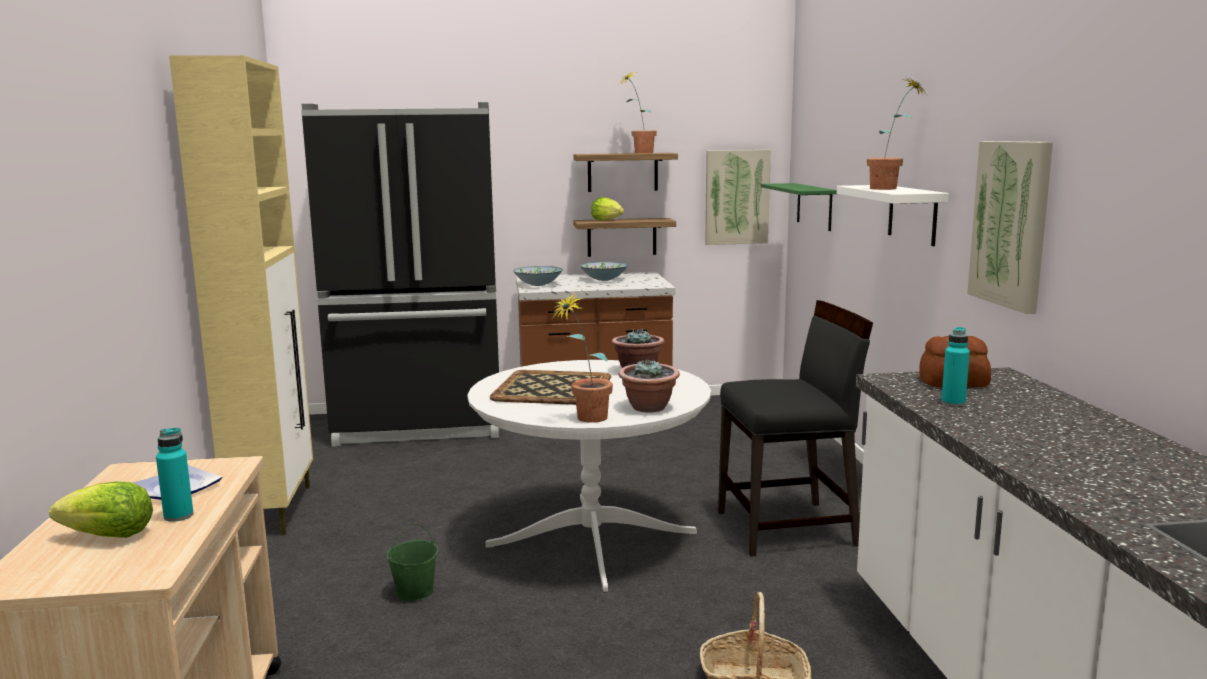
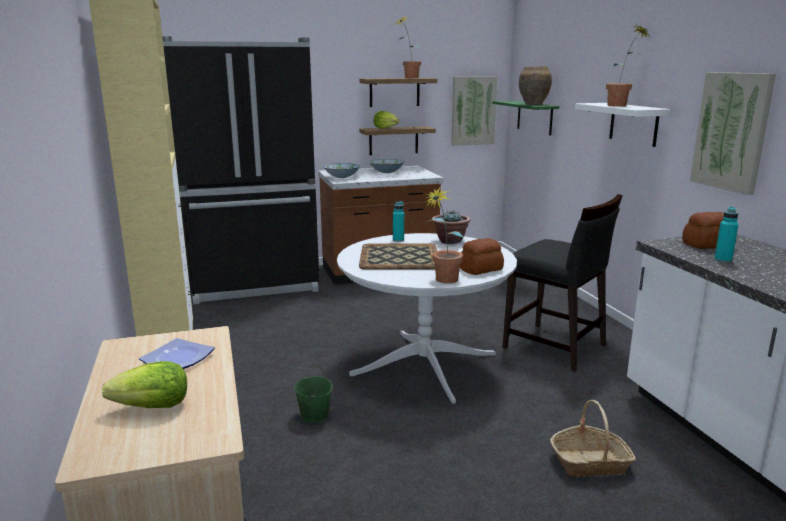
camera: 10 degrees left, 5 degrees up
(178, 516) = (199, 384): turquoise bottle -> turquoise bottle (398, 240)
(649, 408) = (481, 269): potted plant -> bread
(788, 528) = (555, 347): black chair -> black chair turned 60 degrees clockwise
(806, 188) = (534, 104): none -> brown vase

